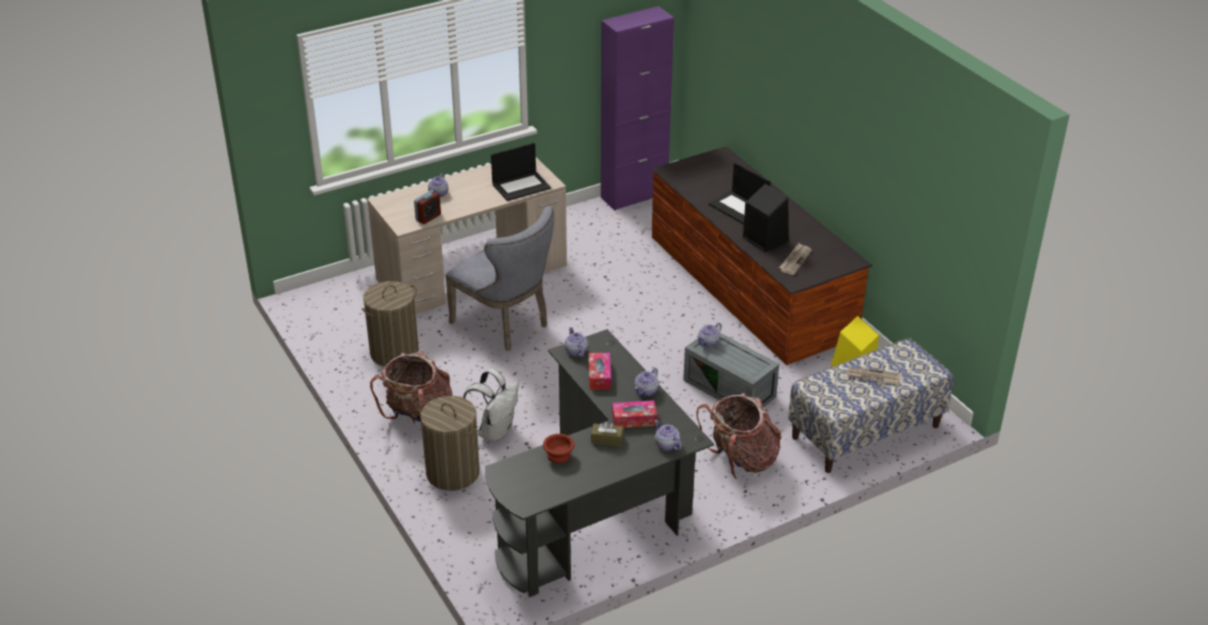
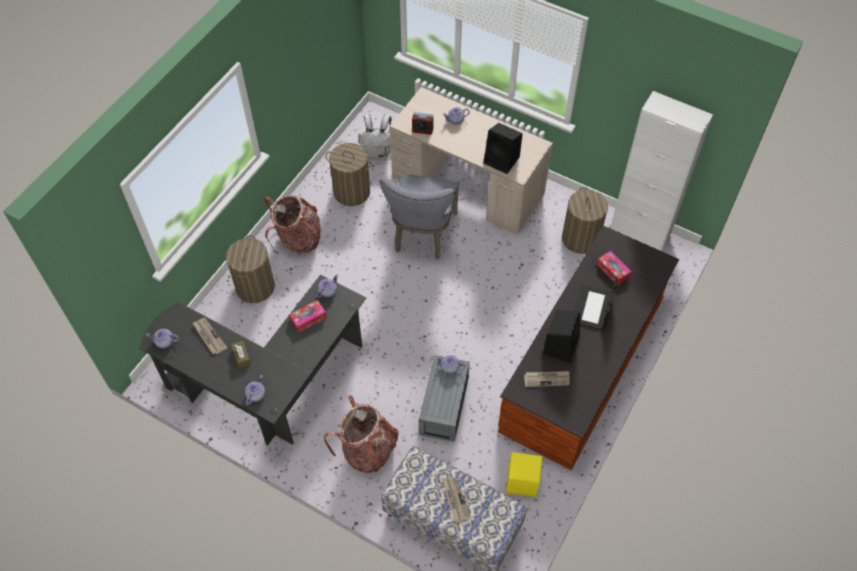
camera: 60 degrees right, 20 degrees up
(495, 431) = (308, 288): white backpack -> white backpack (378, 152)
(521, 186) = (502, 160): laptop -> black speaker
(558, 456) = (209, 337): brown bowl -> newspaper
(609, 231) = (580, 239): none -> laundry basket
(634, 195) = (640, 231): purple cabinet -> white cabinet
(634, 419) = (272, 362): tissue box -> tissue box (613, 271)
(646, 391) = (308, 355): teapot -> teapot (164, 342)

